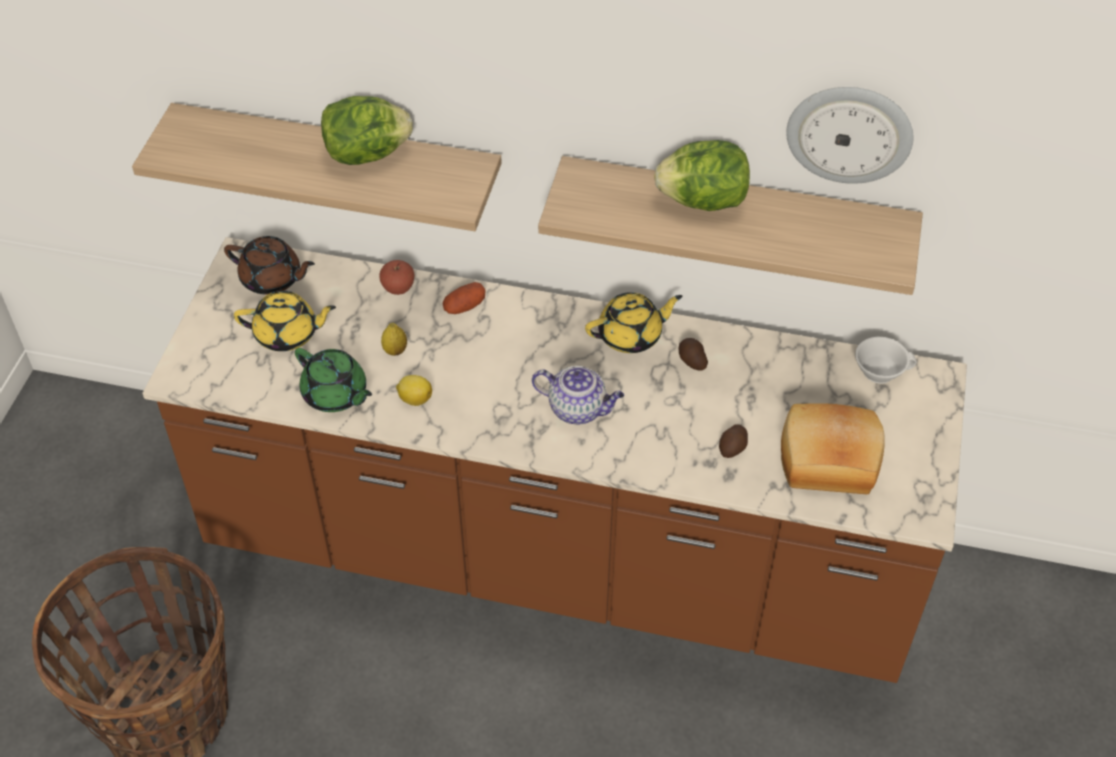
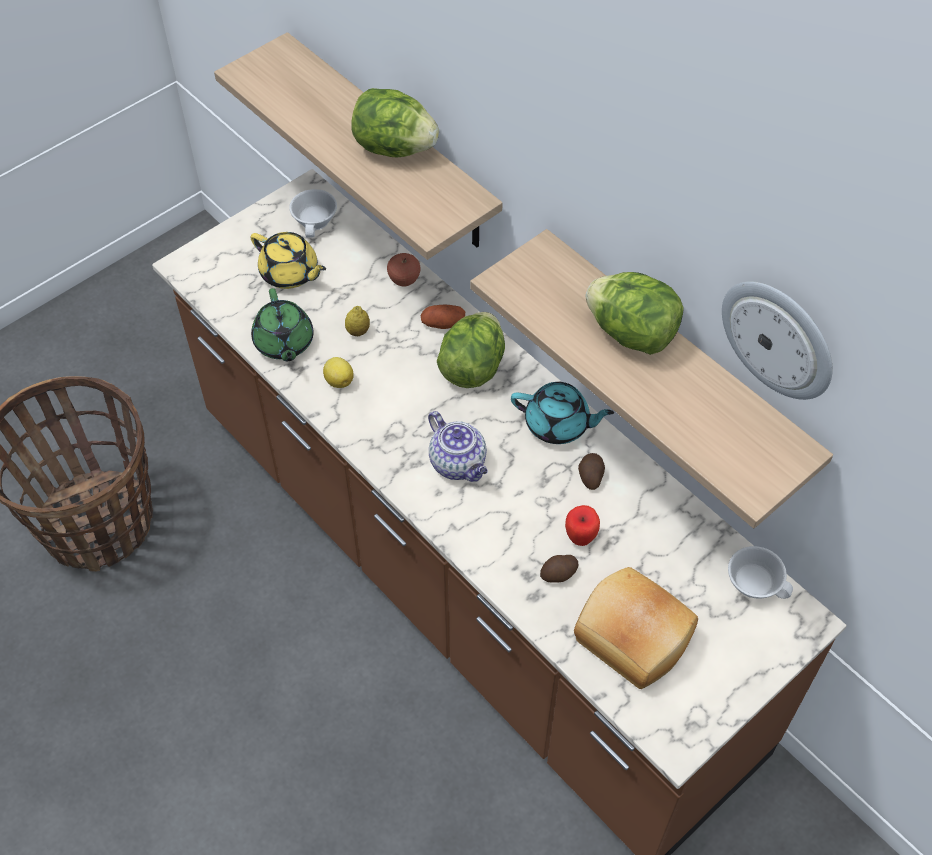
camera: 35 degrees right, 5 degrees up
(272, 279) = (316, 221): brown teapot -> white cup
(521, 328) = (472, 367): none -> lettuce
(631, 335) = (558, 424): yellow teapot -> turquoise teapot
(725, 411) = (580, 537): none -> apple

